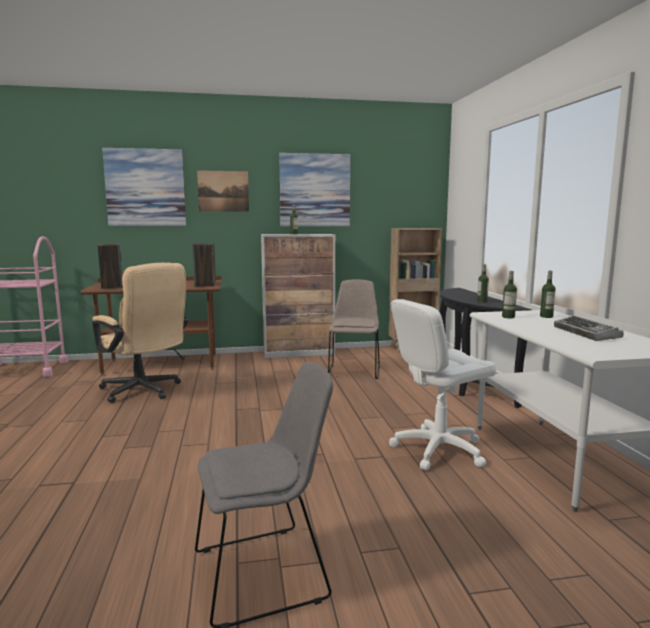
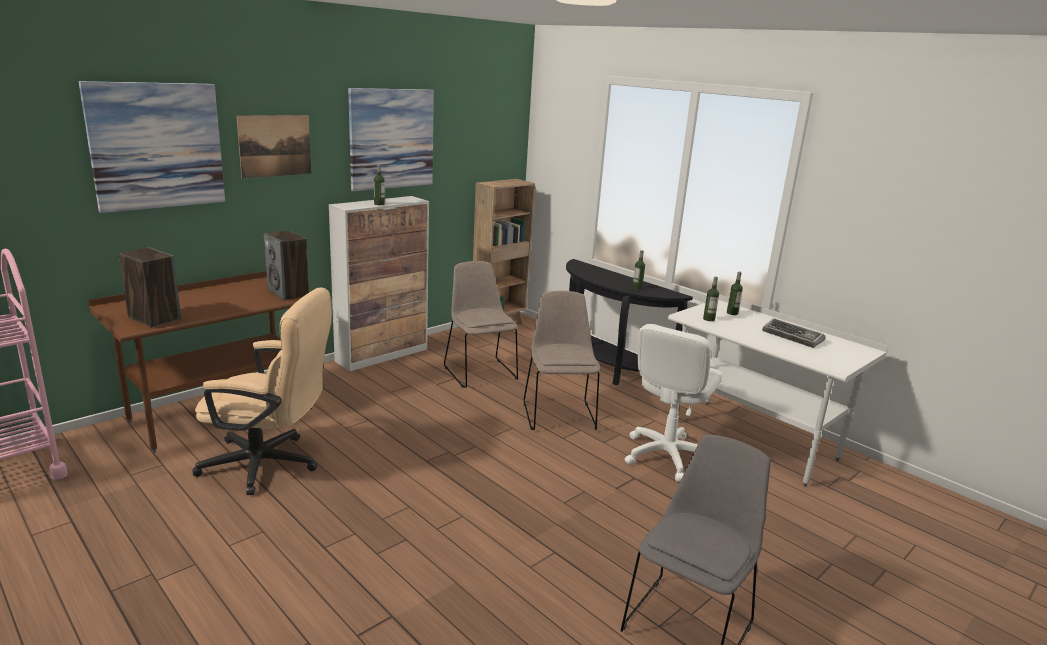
camera: 35 degrees left, 10 degrees up
(379, 404) = (559, 414): none -> beige chair

